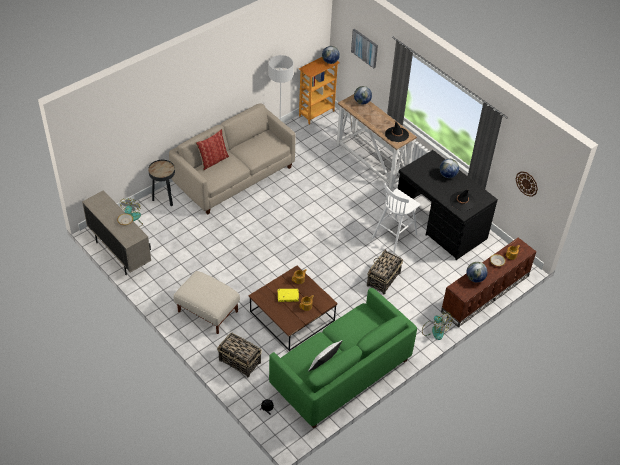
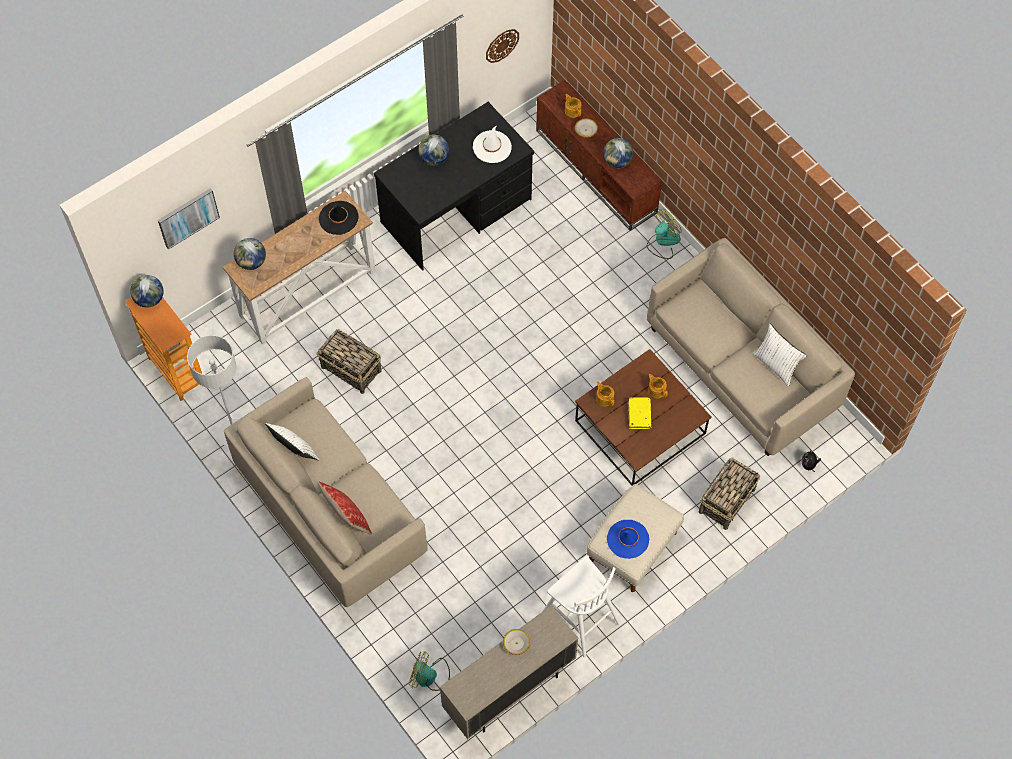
camera: 85 degrees left, 15 degrees up
(164, 199) = (381, 624): black side table -> none
(199, 287) = (627, 539): none -> blue hat
(254, 139) = (294, 451): none -> white pillow
(340, 373) = (742, 367): green sofa -> beige sofa
(383, 279) = (568, 299): basket -> basket (351, 369)
(395, 235) = (479, 275): white stool -> white stool (579, 618)
(462, 201) = (492, 147): black hat -> white hat

